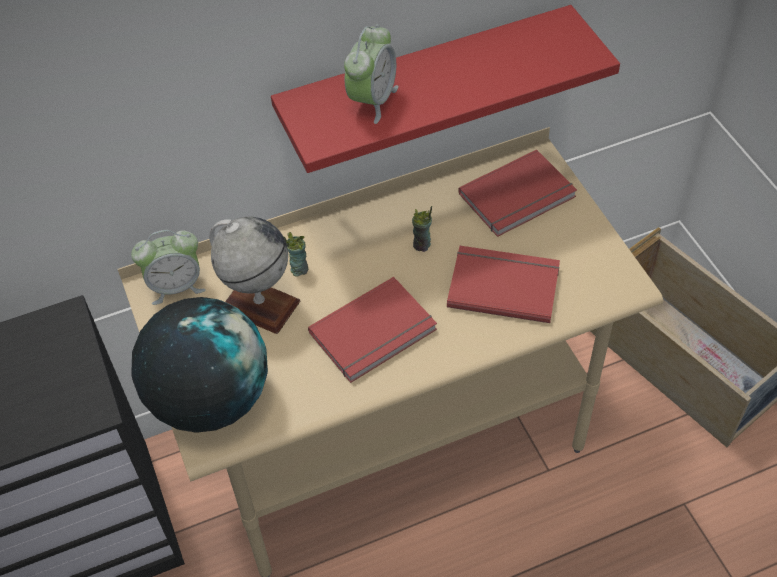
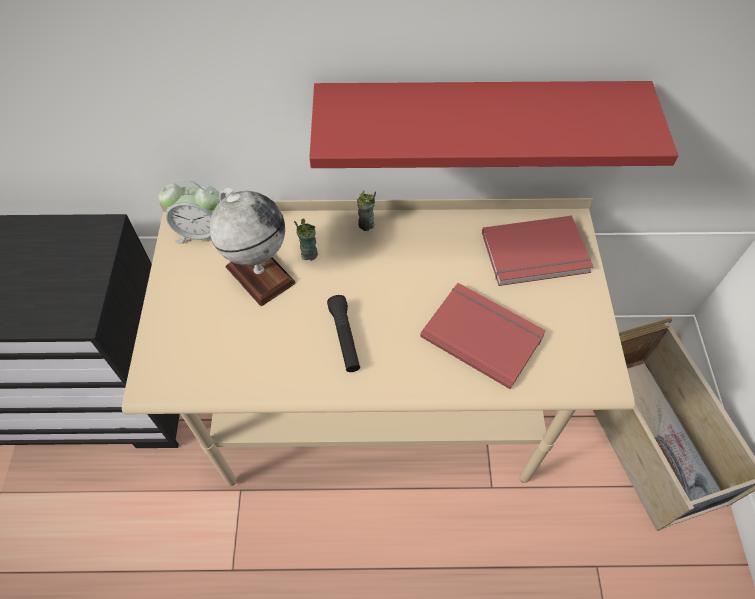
camera: 20 degrees right, 5 degrees up
(210, 399) = (175, 345): globe -> none
(372, 100) = (405, 116): alarm clock -> none
(375, 333) = (344, 338): red book -> black flashlight
(422, 245) = (426, 270): cup -> cup (366, 225)

